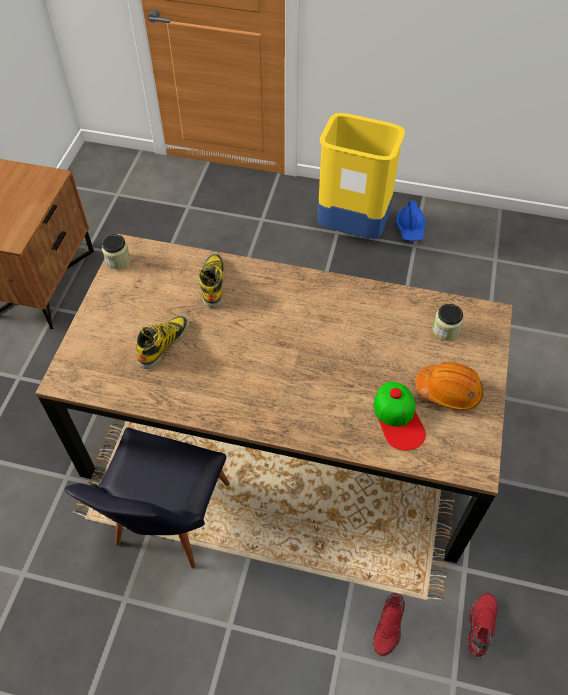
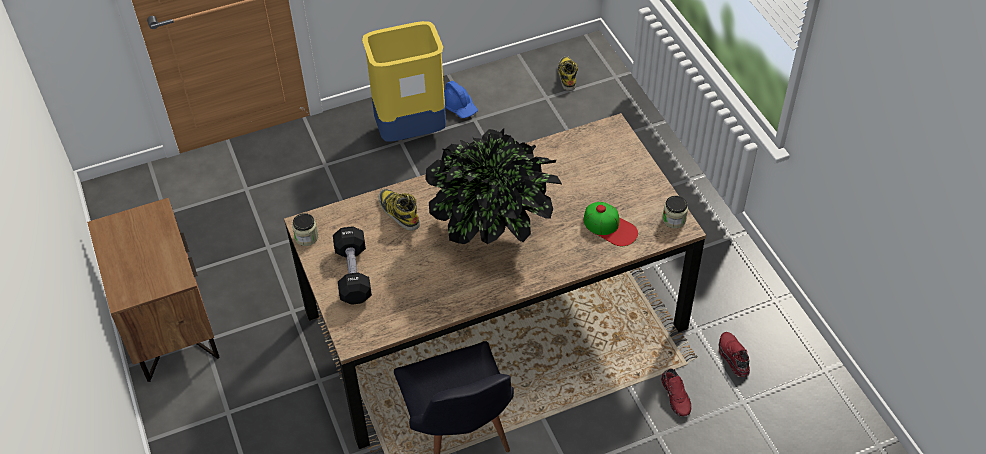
camera: 35 degrees left, 5 degrees down
(122, 317) = (353, 274): none -> black dumbbell
(164, 343) = (404, 273): boot -> boot (567, 75)
(285, 348) = (495, 226): none -> potted plant
(445, 330) = (592, 154): jar -> jar (674, 220)
(449, 391) = (627, 191): orange hard hat -> none

